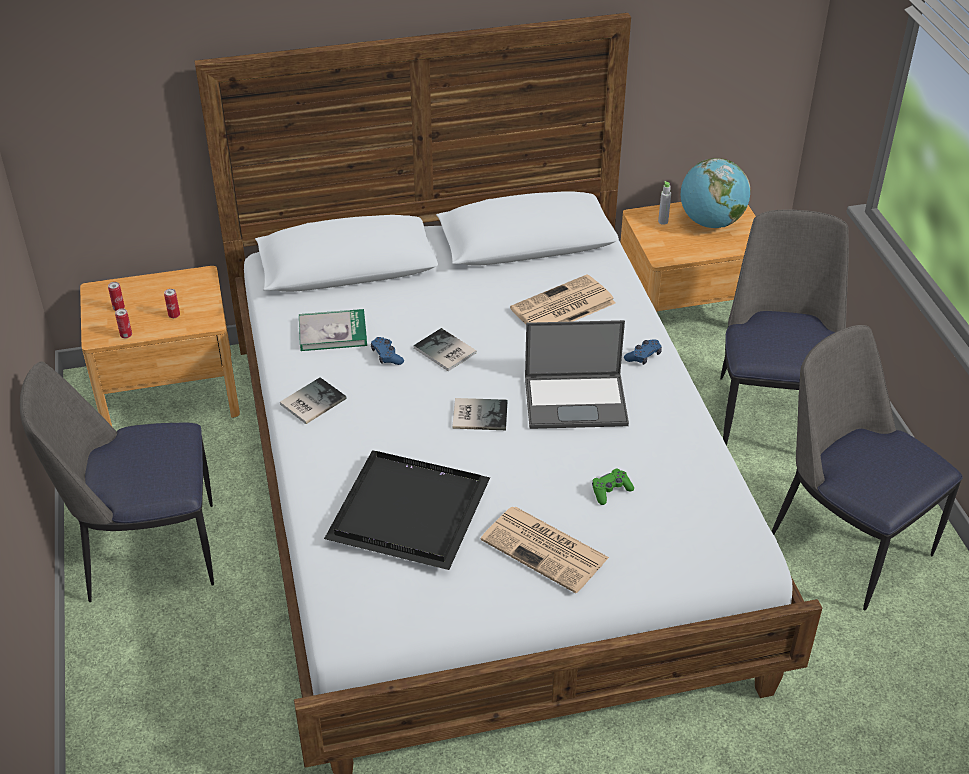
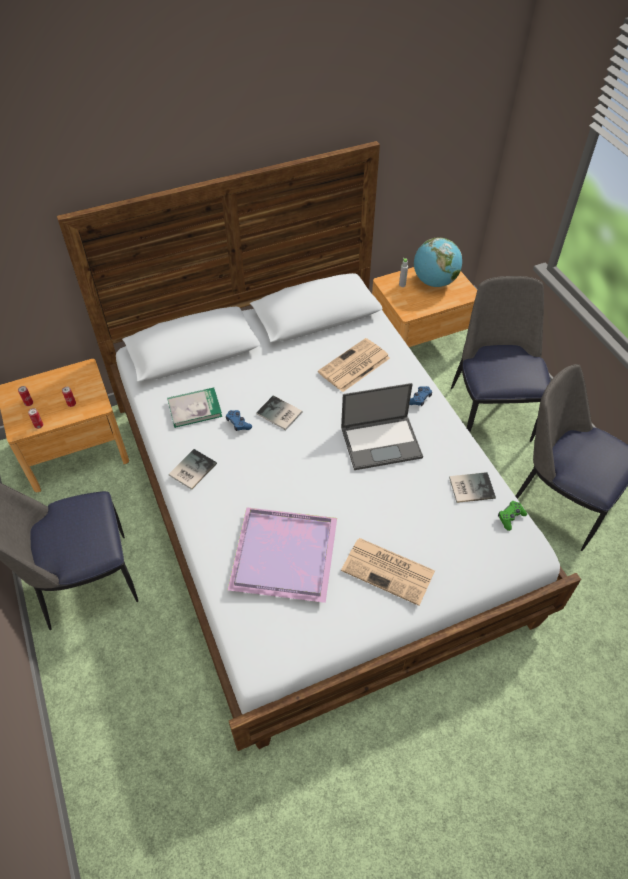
camera: 10 degrees left, 10 degrees up
(412, 510) = (286, 553): black tray -> purple tray
(478, 414) = (315, 463): book -> book (470, 487)
(610, 491) = (423, 514): green game controller -> green game controller (510, 517)

